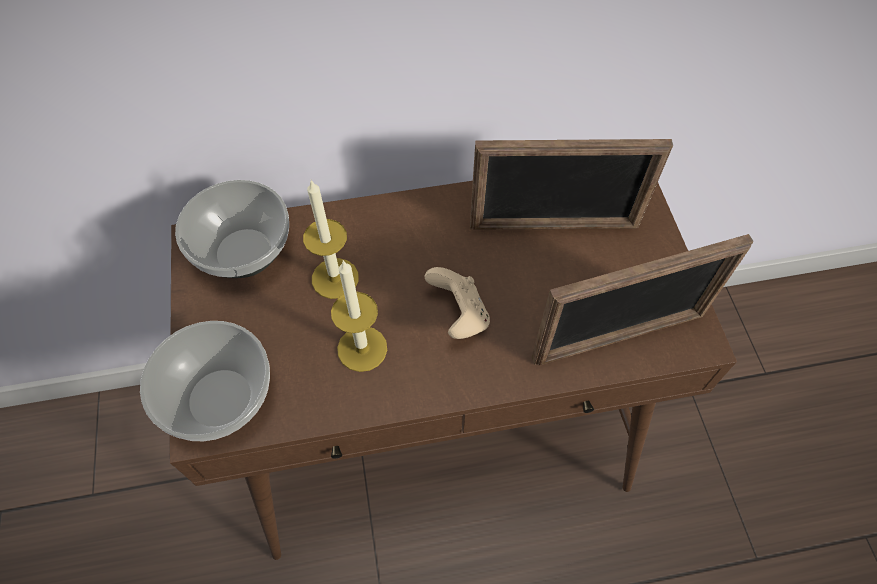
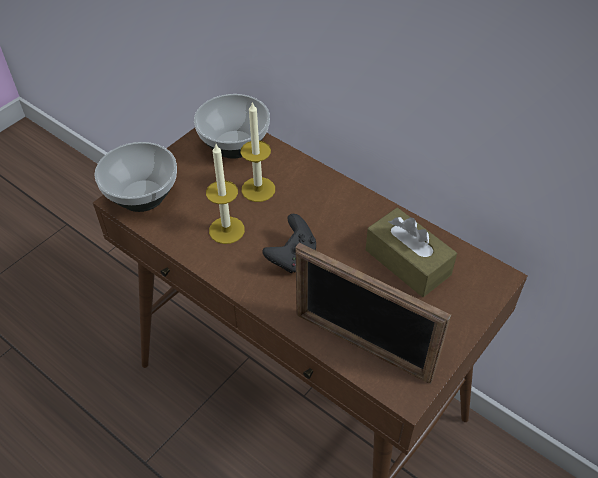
camera: 50 degrees right, 10 degrees down
(459, 315) = (292, 257): beige game controller -> black game controller
(554, 226) = (407, 262): picture frame -> brown tissue box

